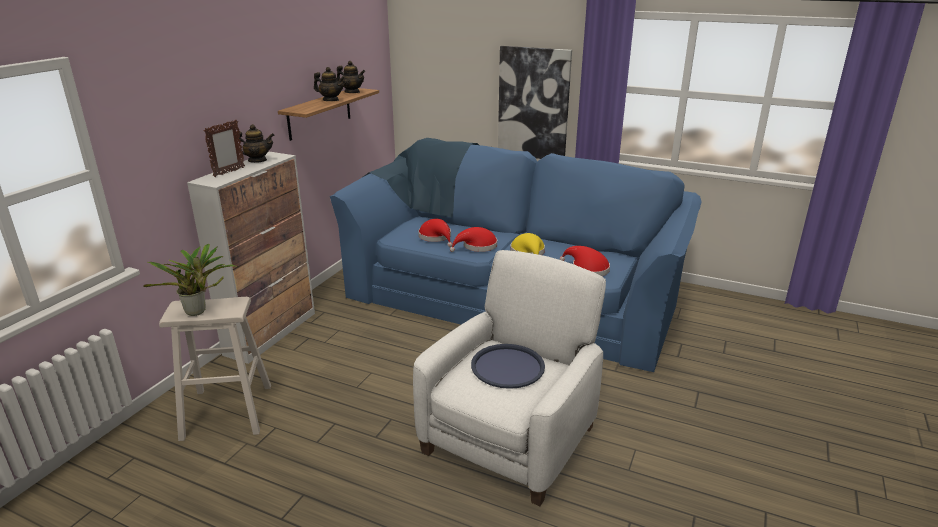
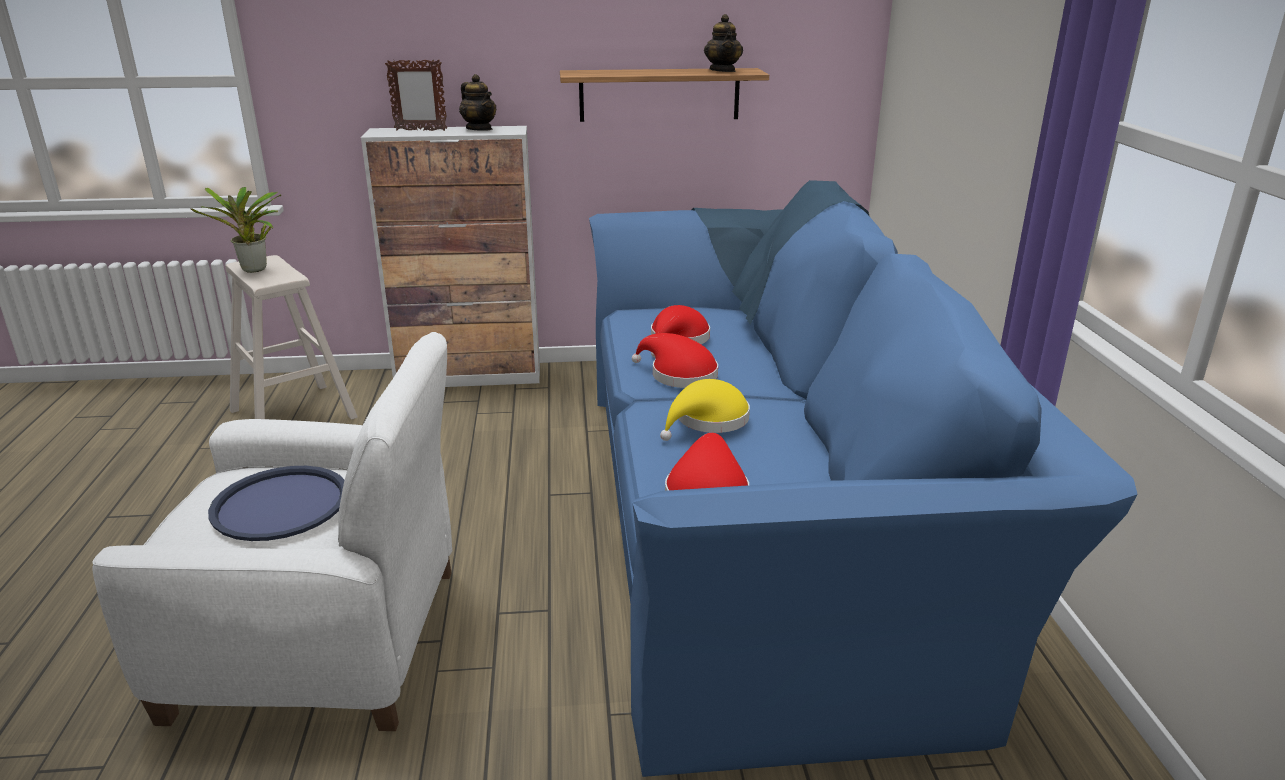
camera: 60 degrees right, 0 degrees up
(331, 100) = (654, 72): teapot -> none
(533, 104) = (1004, 150): picture -> none

